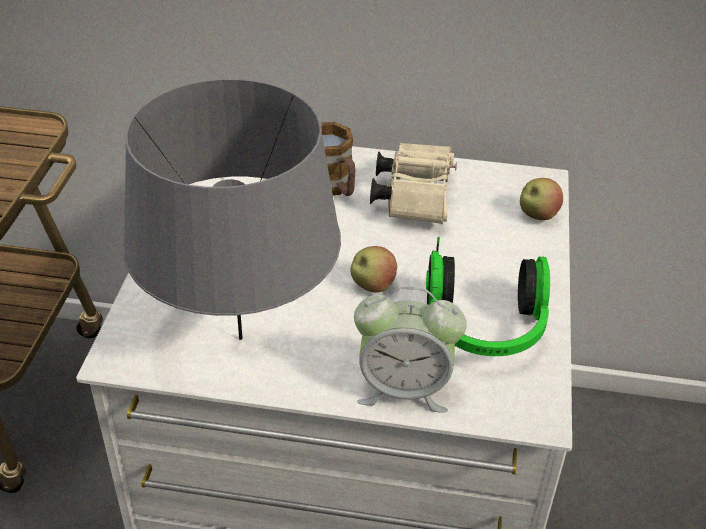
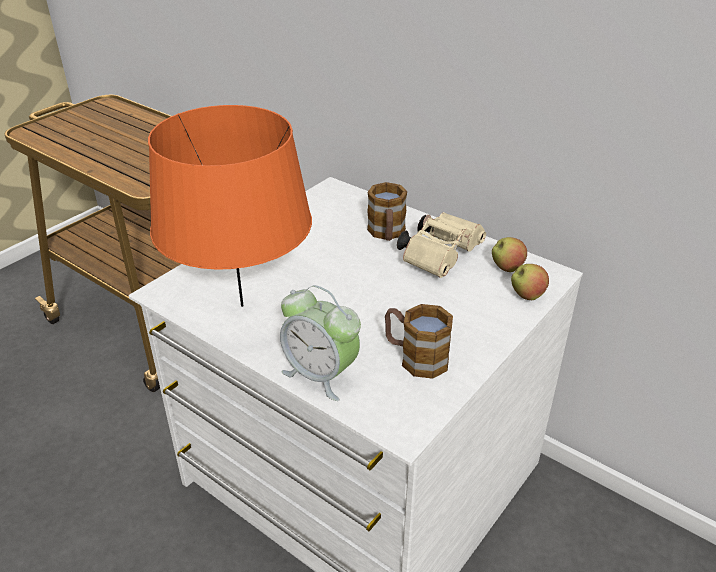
camera: 30 degrees right, 5 degrees down
(240, 338) = (241, 306): grey table lamp -> orange table lamp
(372, 286) = (358, 303): apple -> apple (507, 268)
(484, 328) = (415, 357): headphones -> mug

